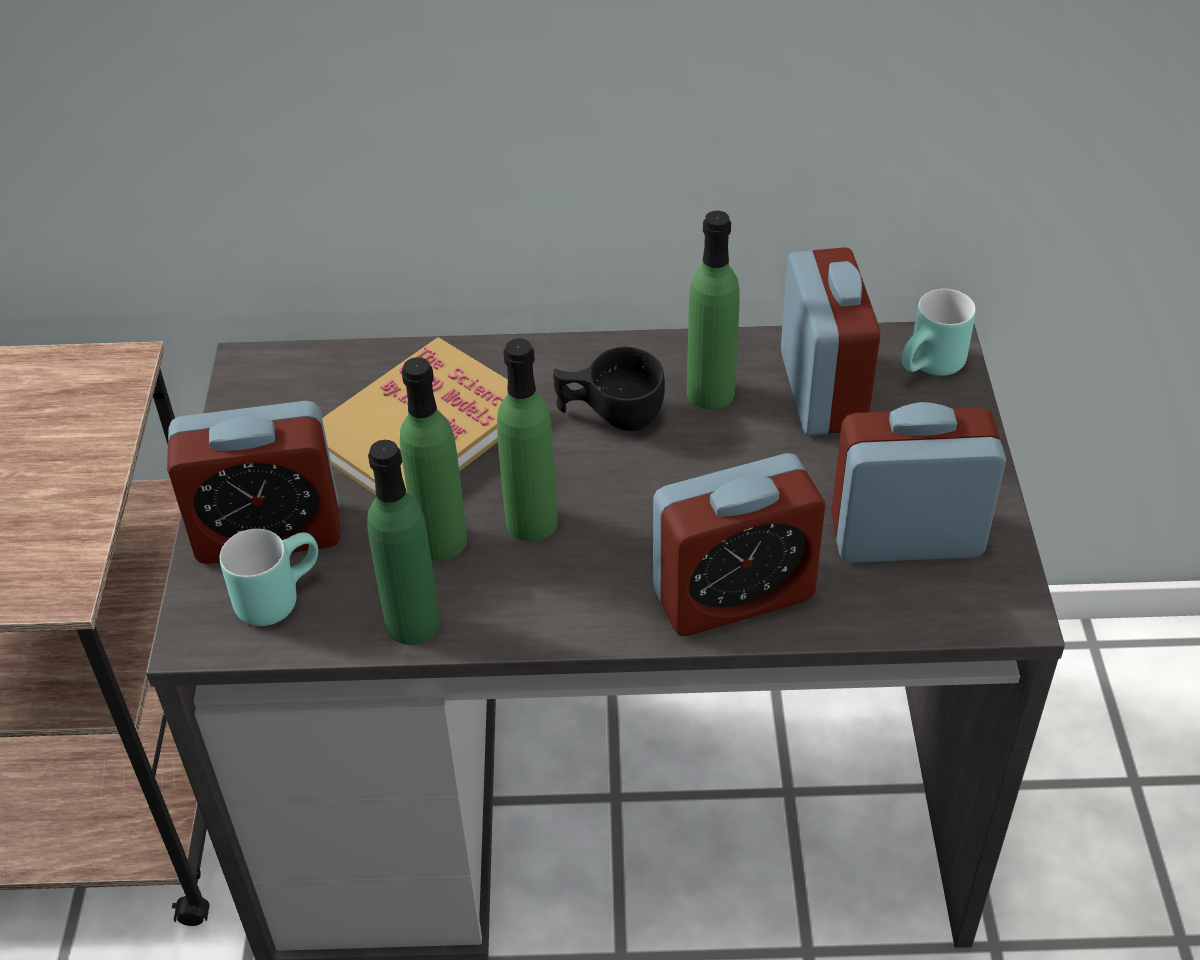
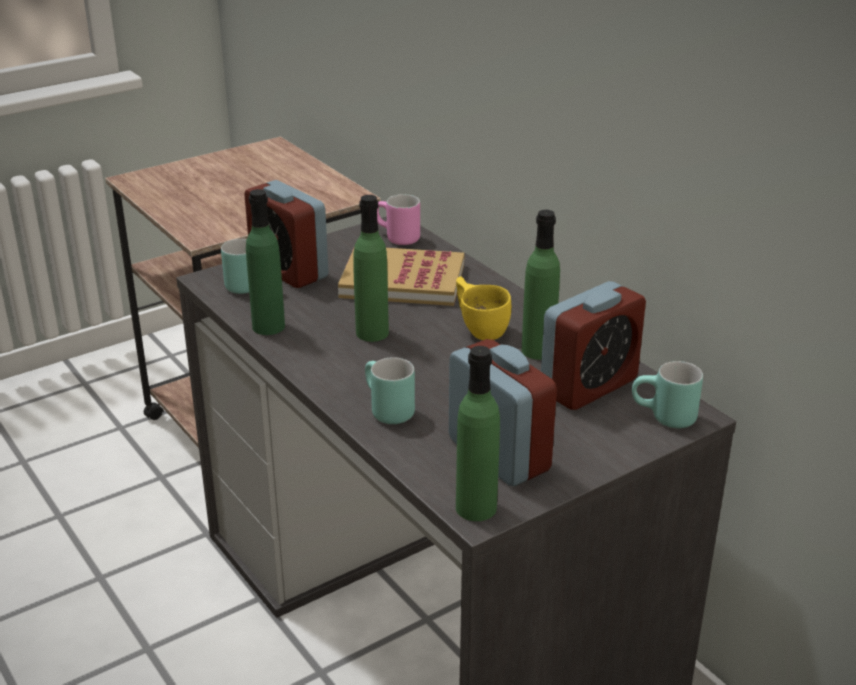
camera: 55 degrees right, 15 degrees down
(294, 382) = (395, 238): none -> pink mug
(441, 540) = (331, 314): green bottle -> green bottle (476, 508)
(610, 415) = (480, 327): black cup -> yellow cup
(733, 595) = (384, 411): alarm clock -> turquoise mug

